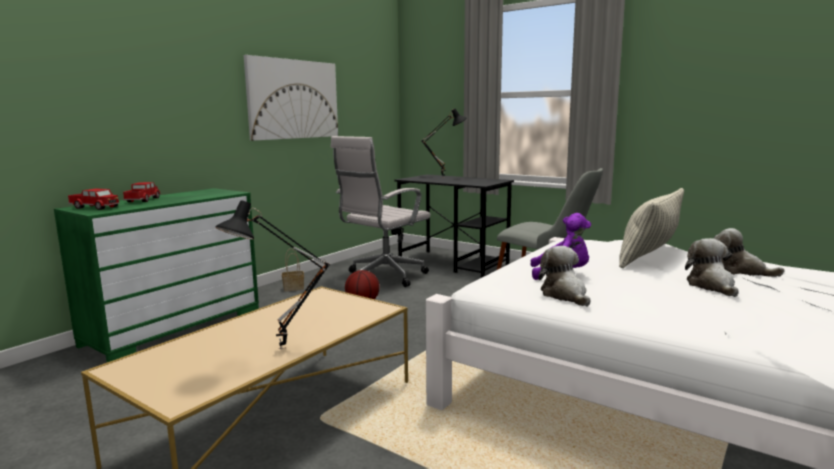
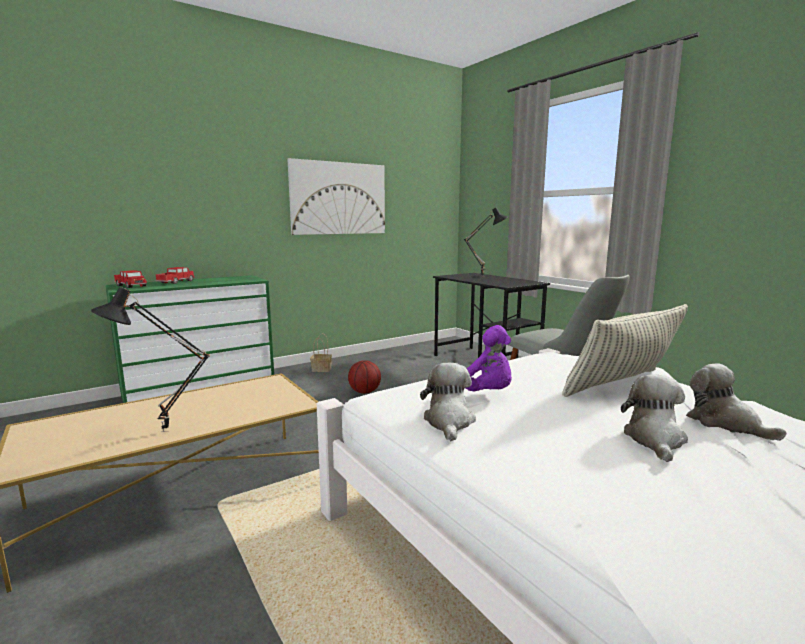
camera: 20 degrees right, 0 degrees up
(383, 277) = (406, 368): white office chair -> none

